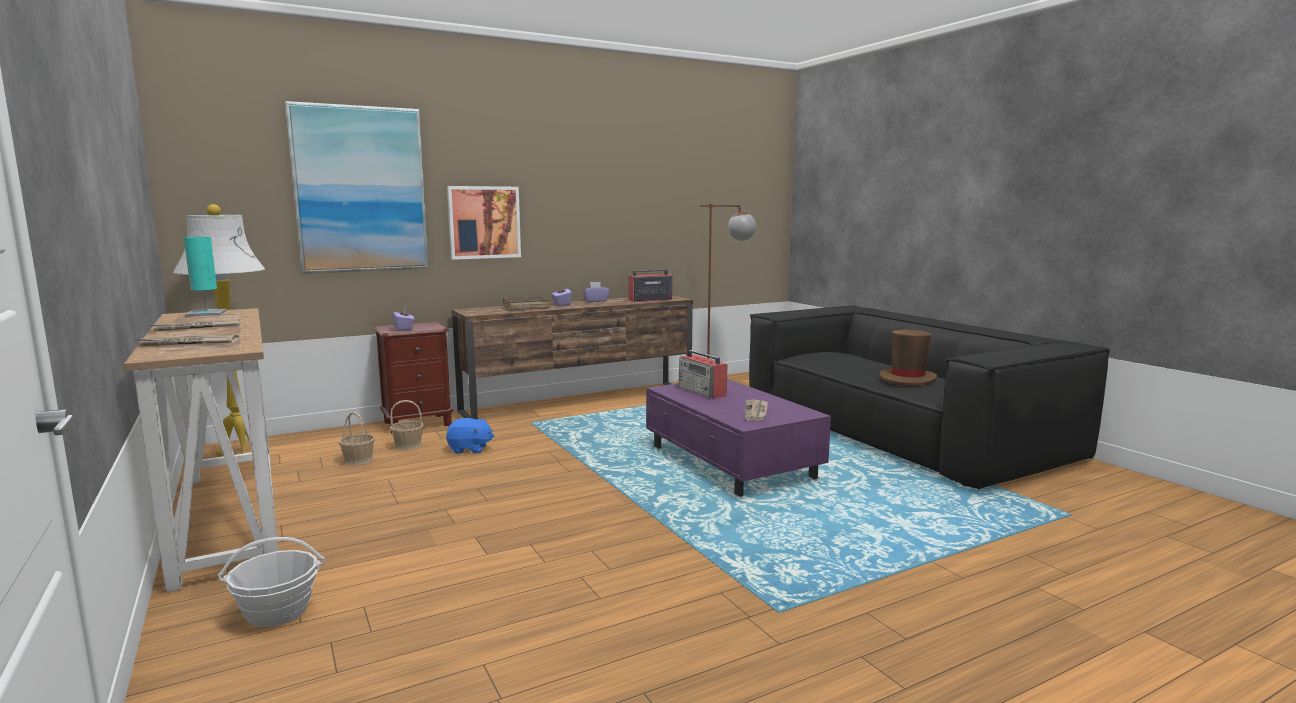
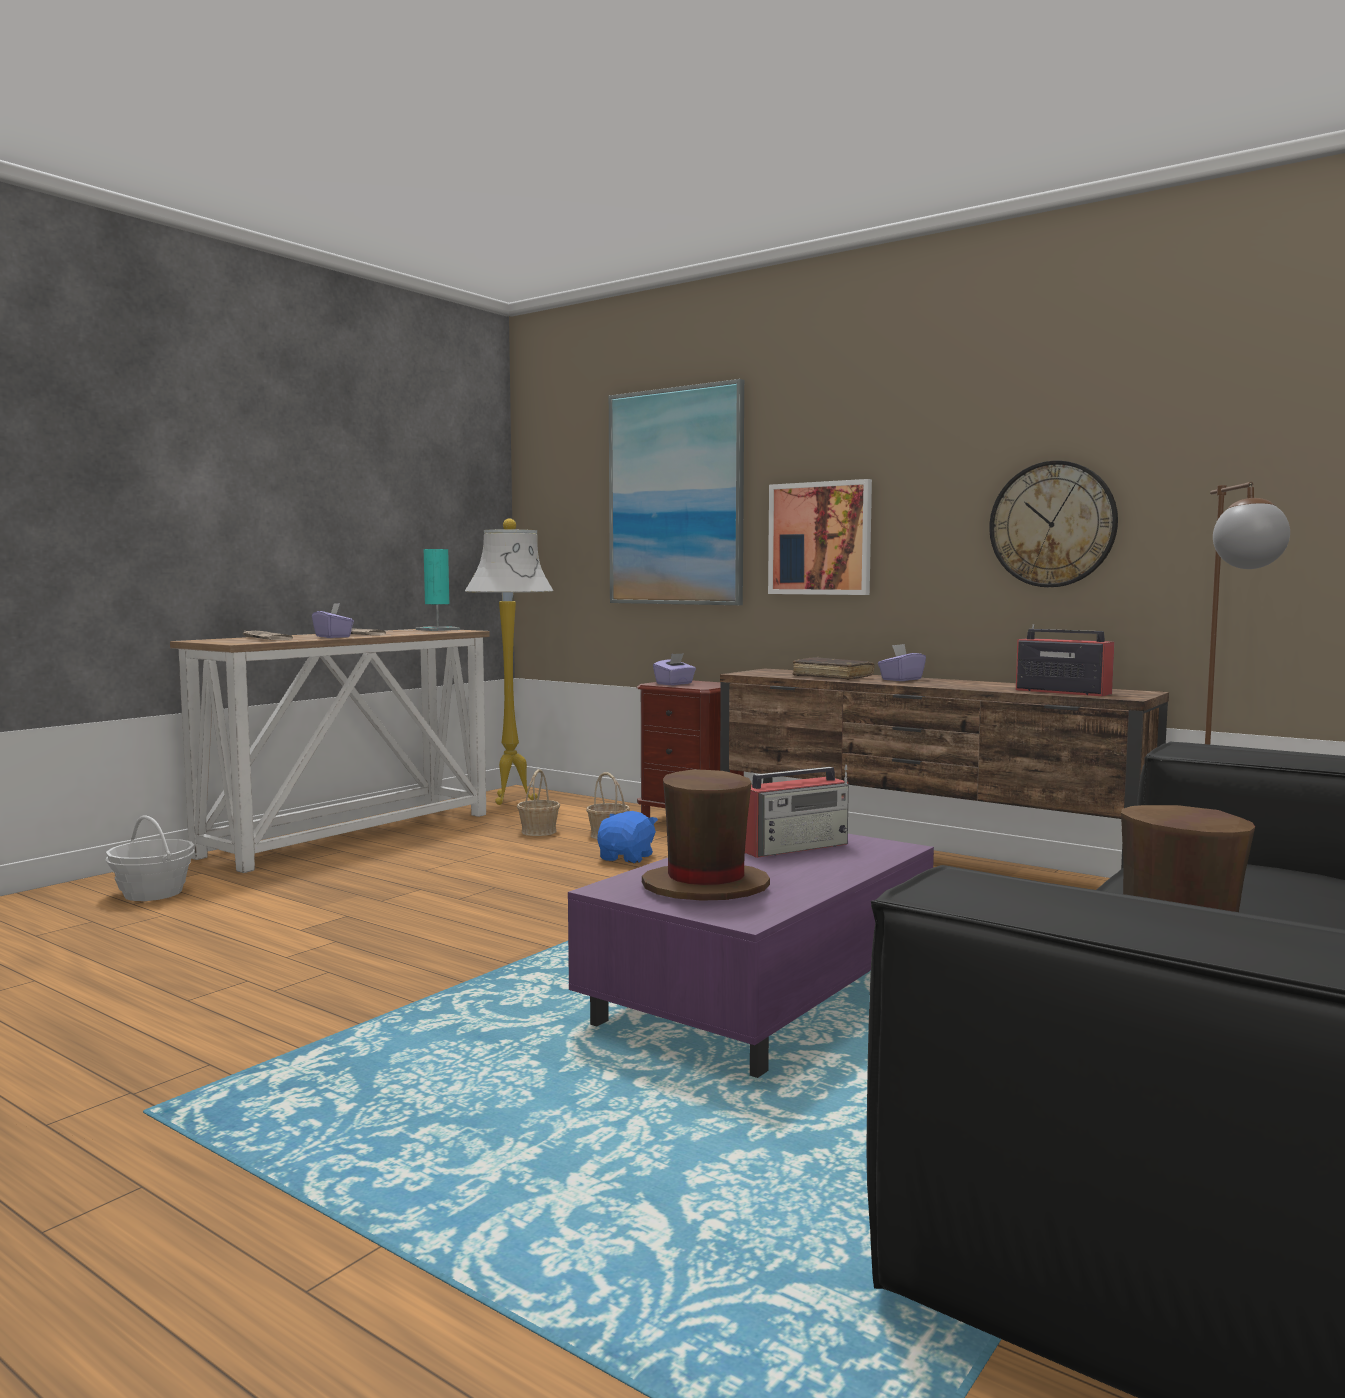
camera: 65 degrees right, 5 degrees down
(470, 449) = (627, 858): blue plush toy -> blue plush toy turned 135 degrees counterclockwise
(595, 301) = (976, 683): purple tissue box -> purple tissue box (333, 637)
(615, 216) = (1052, 524): none -> wall clock
(702, 391) = (795, 847): radio -> radio turned 150 degrees counterclockwise
(756, 412) = (704, 887): newspaper -> brown hat

